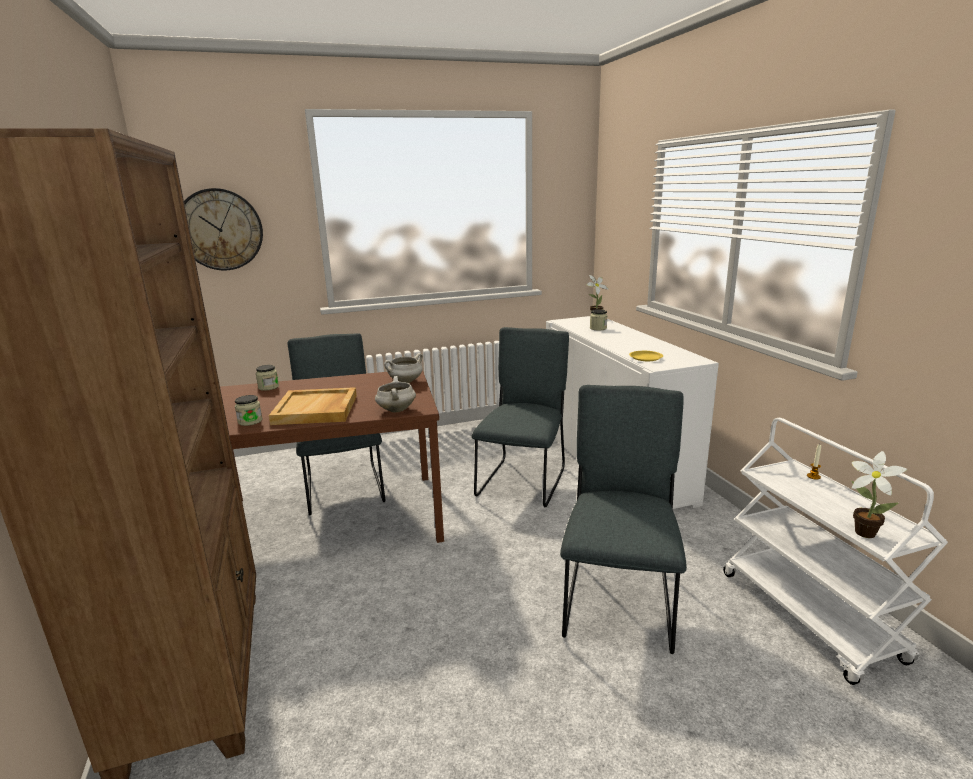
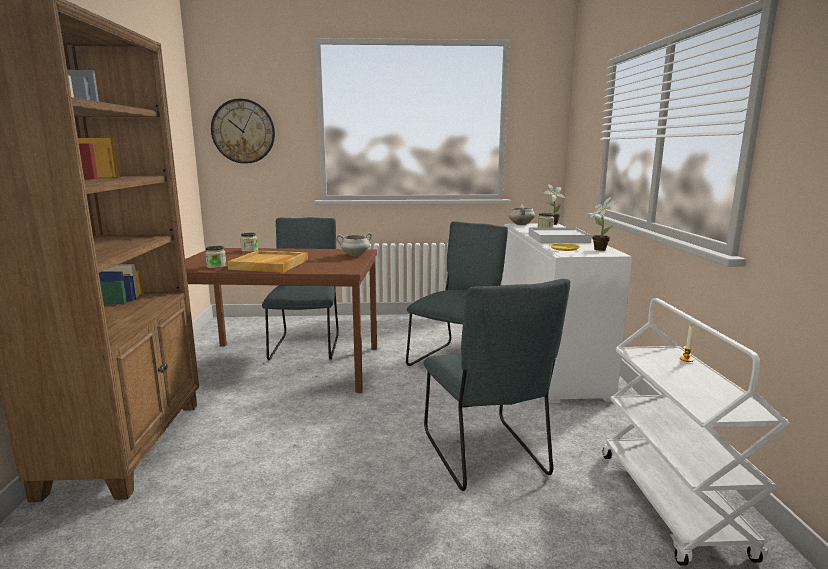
camera: 15 degrees right, 5 degrees down
(396, 410) = (328, 269): white cooking pot -> white cooking pot (520, 224)
(618, 599) = (486, 457): grey chair -> grey chair turned 135 degrees clockwise
(624, 341) = (558, 238): none -> white tray
(862, 531) = (697, 402): potted plant -> potted plant (599, 249)

